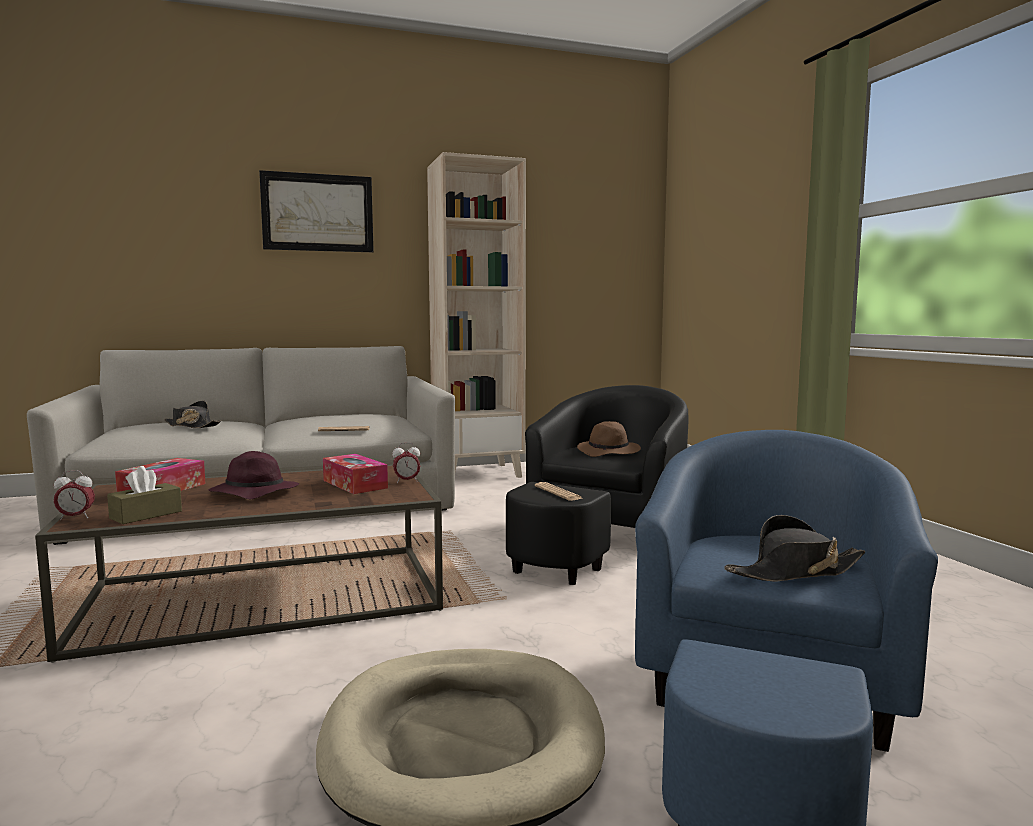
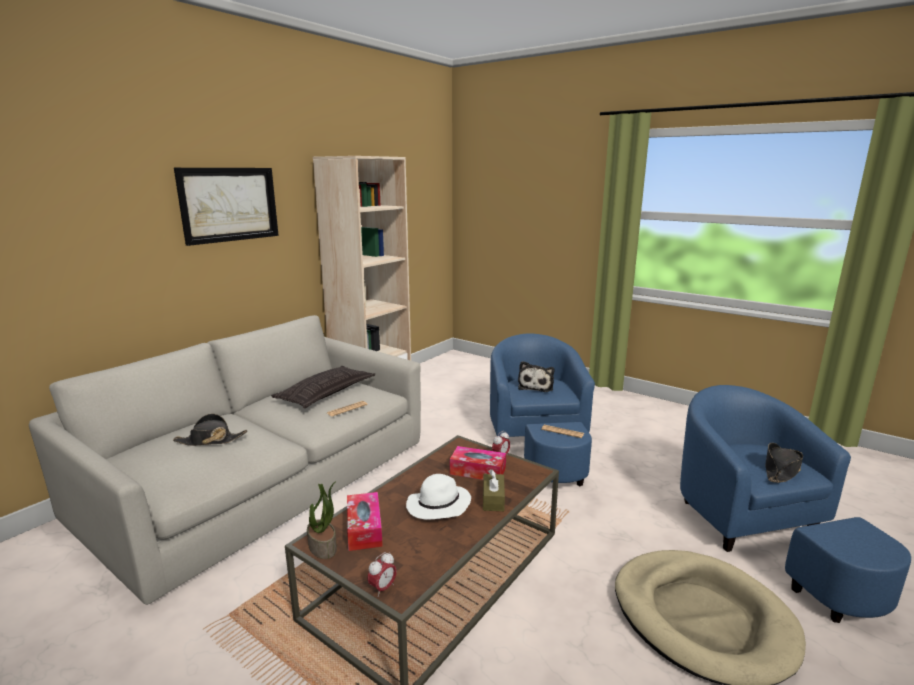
camera: 35 degrees left, 10 degrees up
(109, 490) = (323, 547): none -> potted plant
(146, 515) = (425, 561): brown tissue box -> brown tissue box (493, 499)
(253, 493) = (438, 506): purple hat -> white hat
(353, 419) = (326, 392): none -> pillow
(600, 539) = (539, 442): black armchair -> blue armchair
(609, 452) = (536, 386): brown hat -> plush toy

